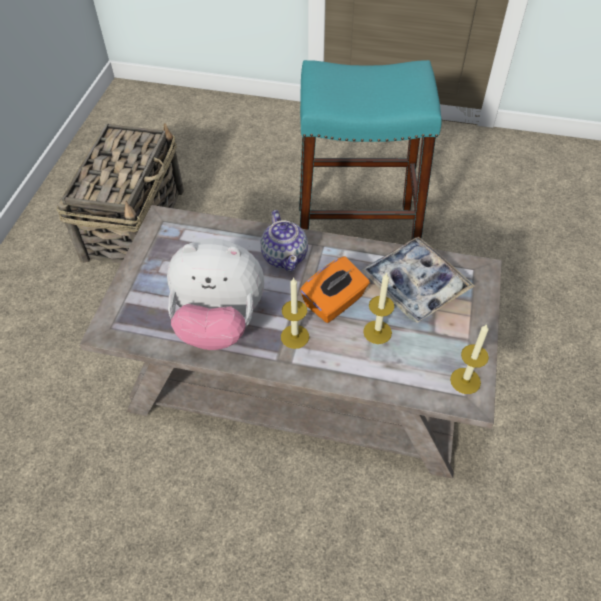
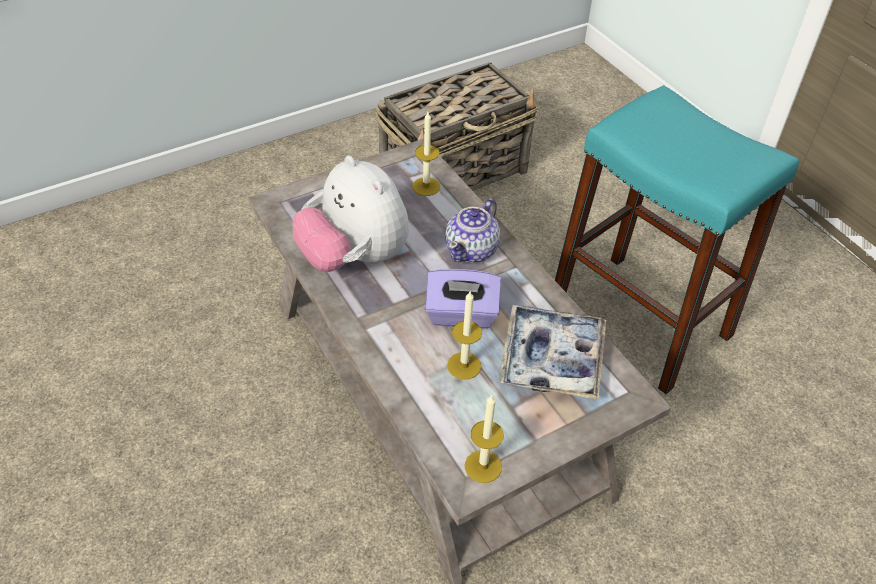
camera: 45 degrees right, 5 degrees down
(295, 336) = (394, 313): candle -> candle (426, 186)
(334, 302) = (461, 315): orange tissue box -> purple tissue box

